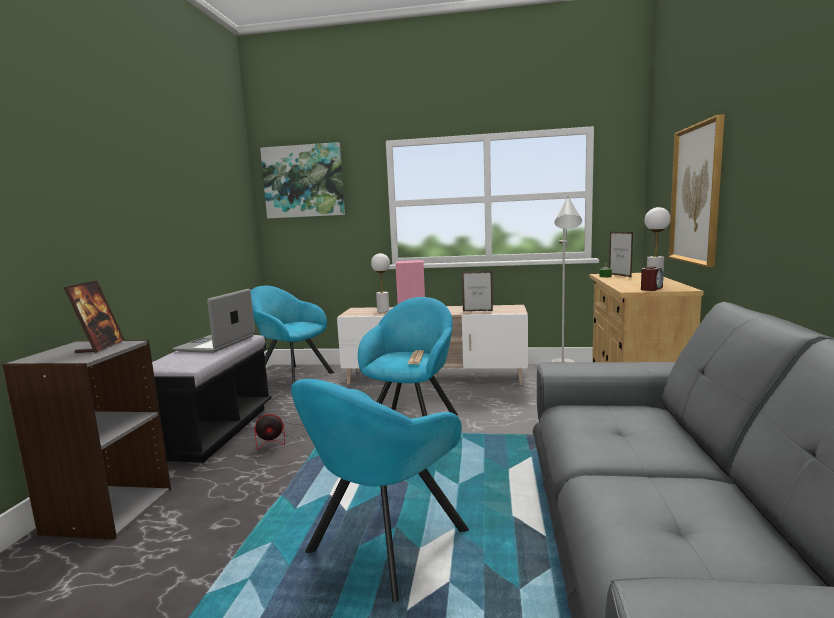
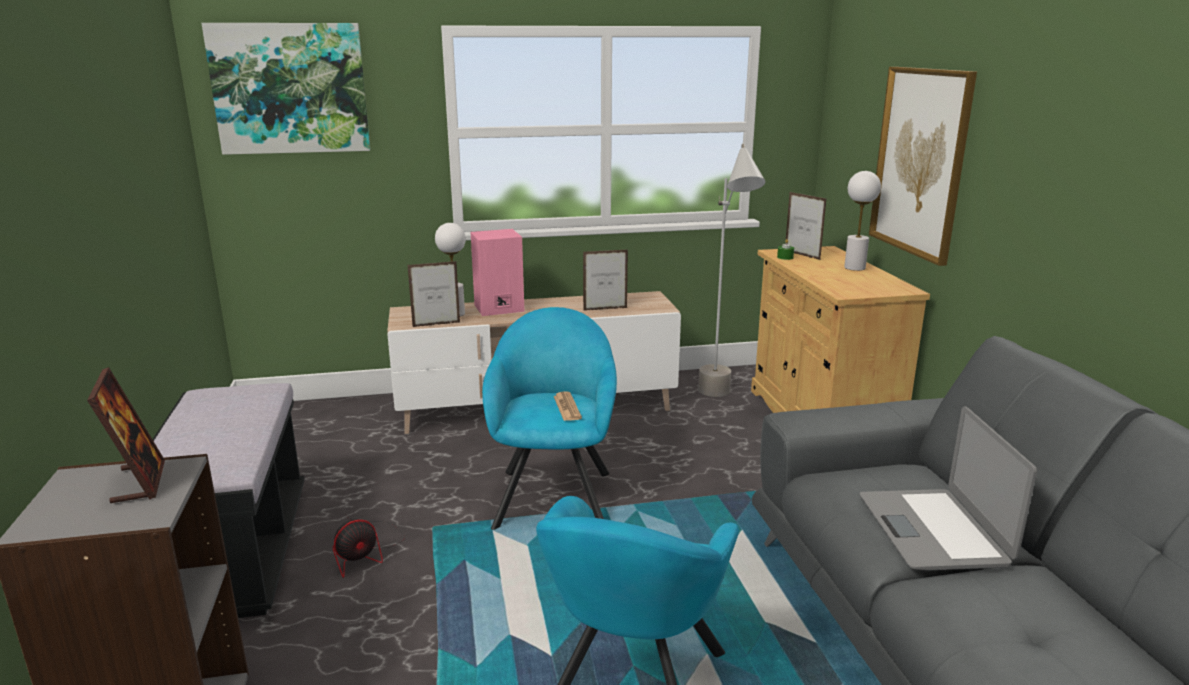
camera: 20 degrees left, 10 degrees up
(216, 344) = (229, 412): laptop -> laptop (933, 530)
(291, 376) = (295, 426): turquoise armchair -> none
(367, 315) = (436, 324): none -> picture frame
(651, 289) = (868, 290): alarm clock -> none

